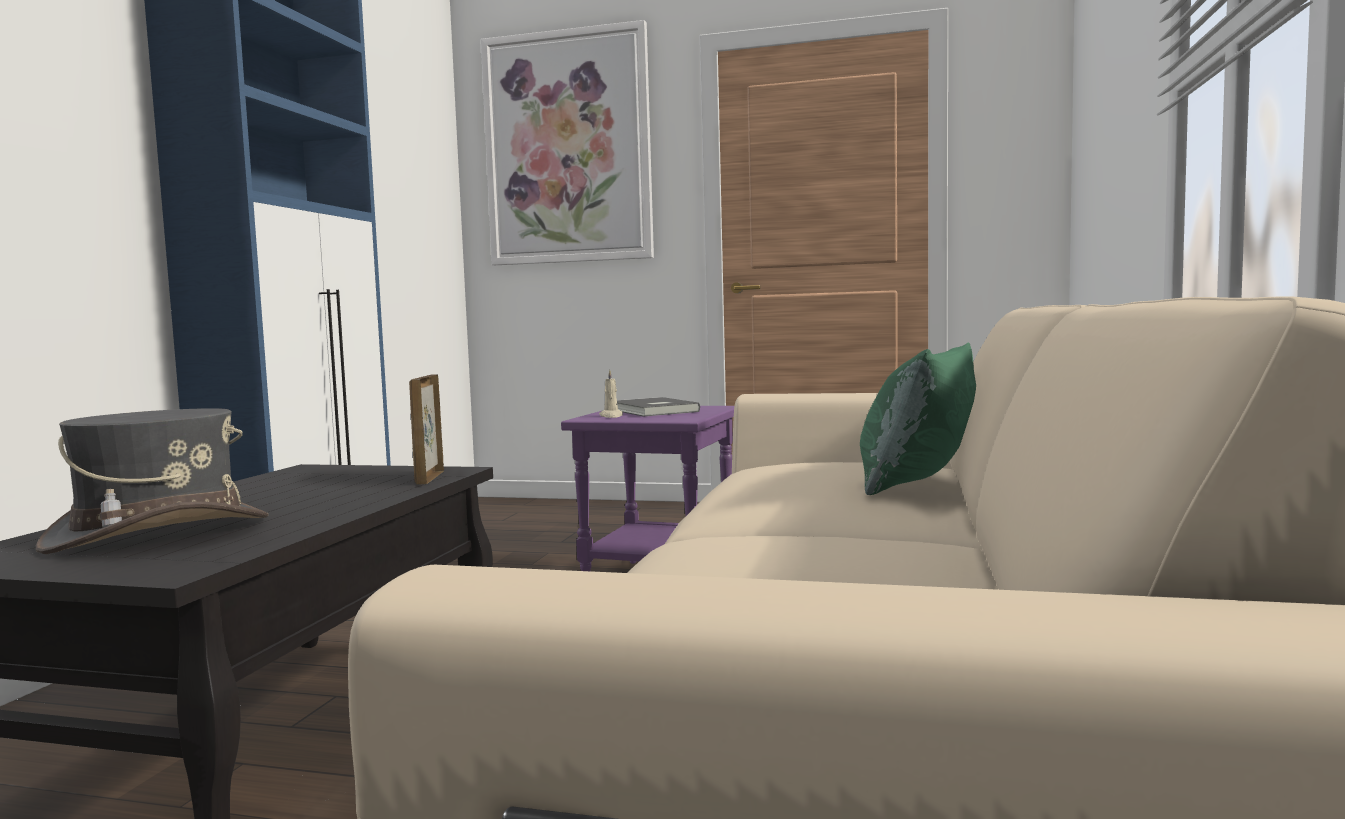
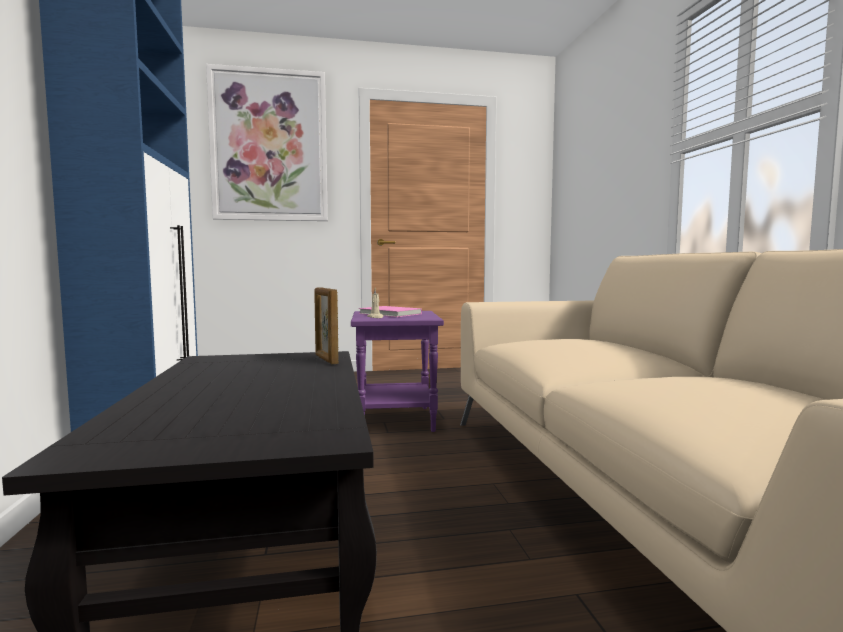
camera: 25 degrees left, 0 degrees up
(159, 533) = (223, 413): grey hat -> none
(652, 411) = (389, 314): grey book -> pink book
(918, 483) = (629, 347): green pillow -> none

